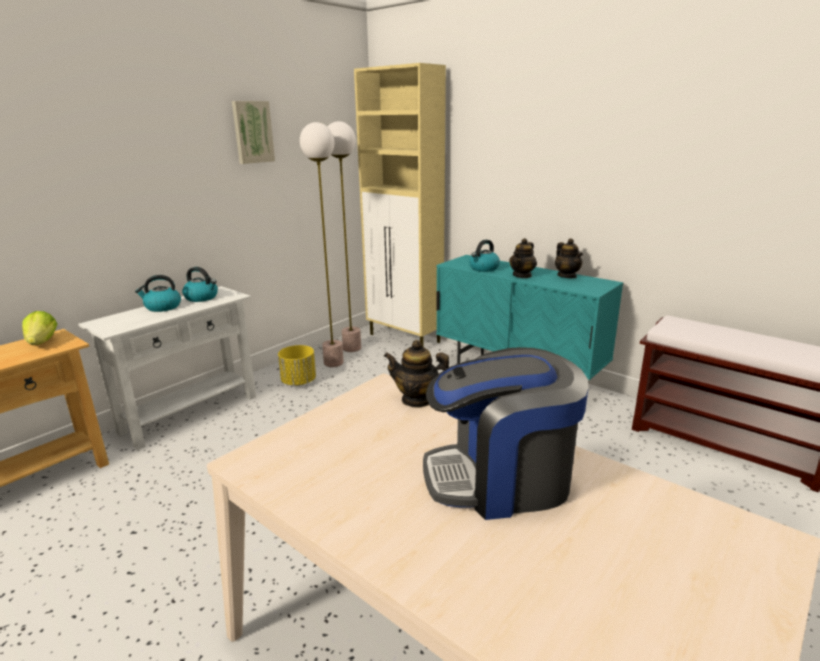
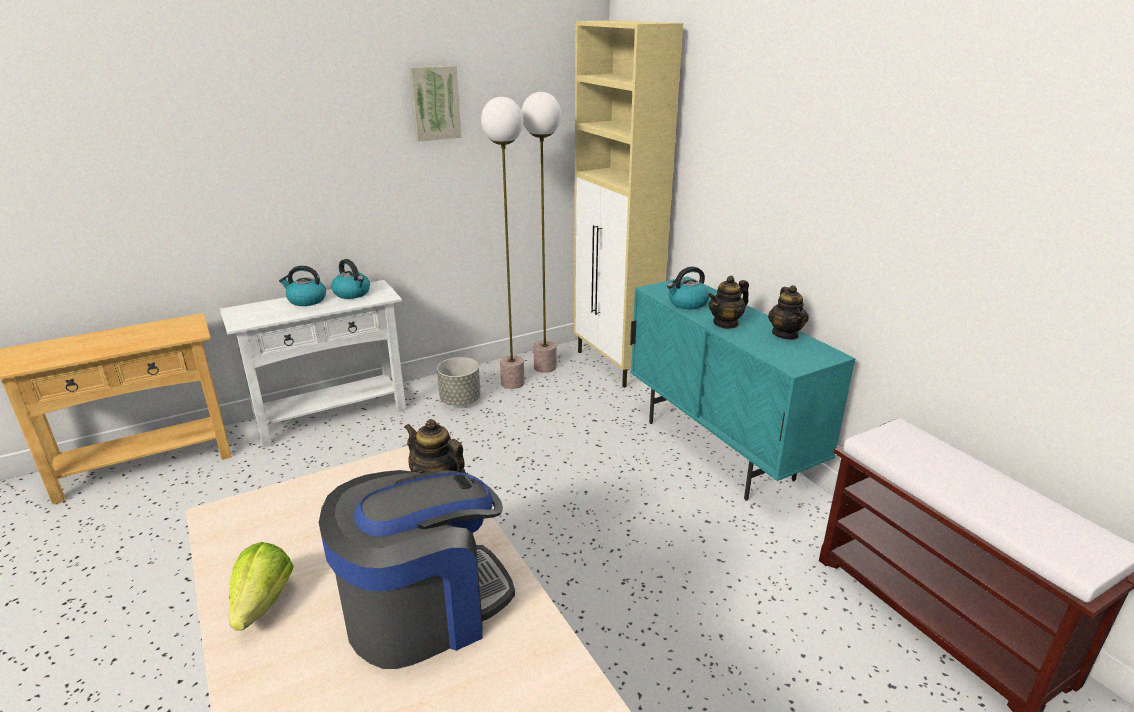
camera: 20 degrees right, 5 degrees up
(42, 343) = (174, 327): lettuce -> lettuce (263, 603)
(299, 382) = (460, 400): yellow planter -> grey planter
(500, 479) = (424, 609): coffee machine -> coffee machine turned 135 degrees clockwise

